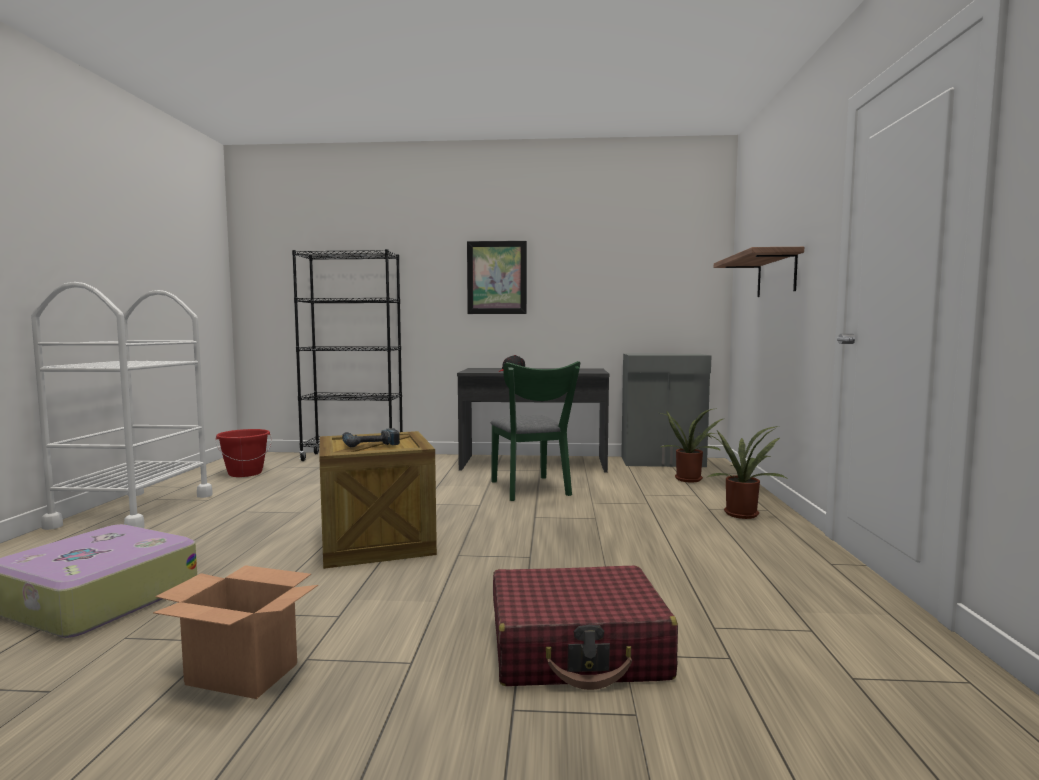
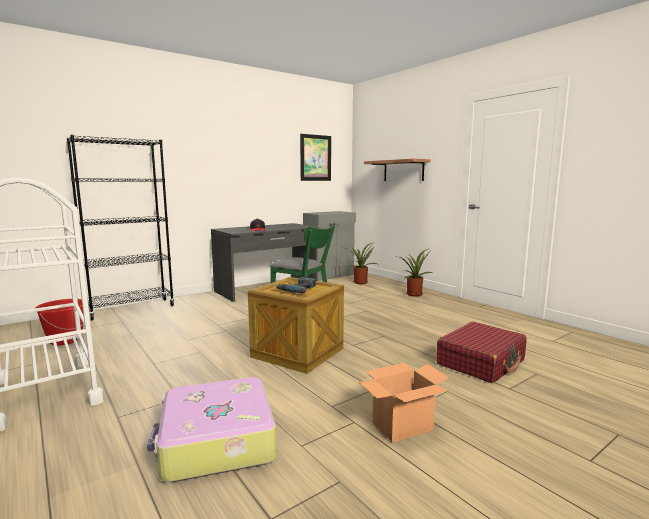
camera: 40 degrees left, 5 degrees up
(497, 277) = (226, 163): picture -> picture (315, 158)

